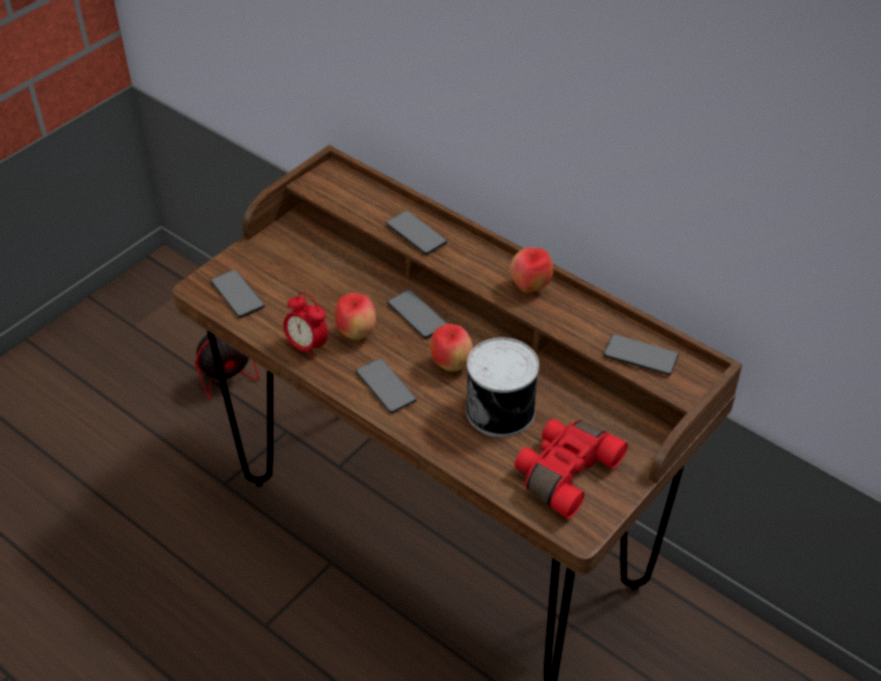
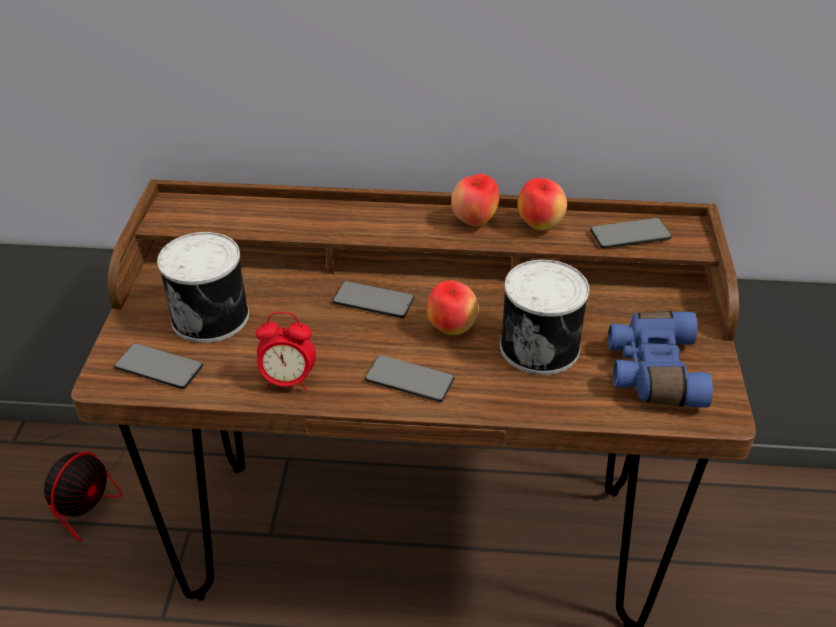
camera: 35 degrees left, 5 degrees down
(300, 273) = (212, 316): none -> can
(356, 333) = (328, 344): apple -> apple (539, 225)
(416, 233) = (320, 221): phone -> none
(564, 472) = (651, 371): red binoculars -> blue binoculars

